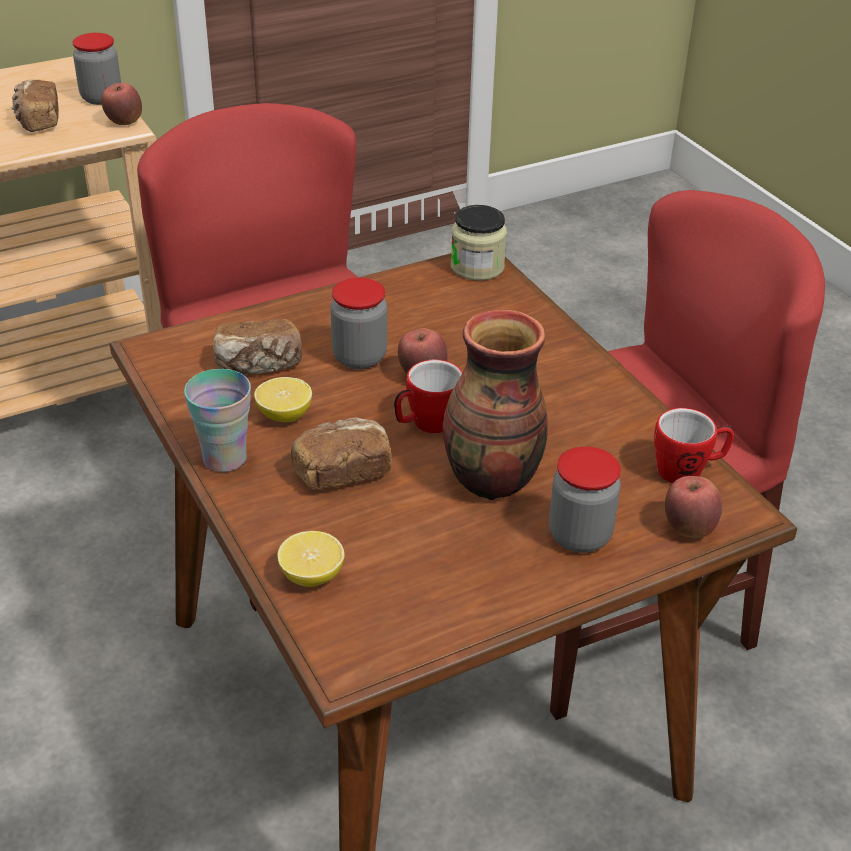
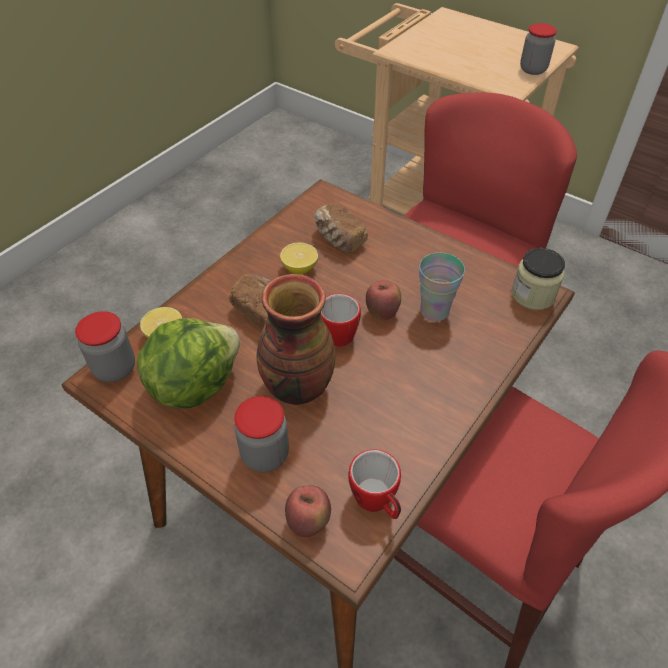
camera: 65 degrees right, 10 degrees up
(38, 121) = (483, 62): bread -> none
(124, 122) = (516, 87): apple -> none
(224, 458) = (245, 260): cup -> cup (434, 311)
(359, 357) = (379, 277): jar -> jar (115, 368)
(426, 569) = (193, 384): none -> lettuce

